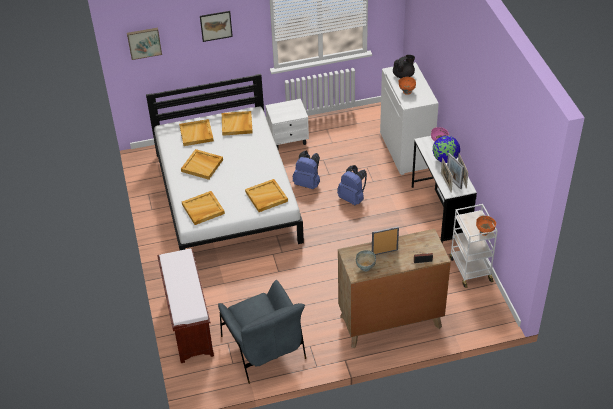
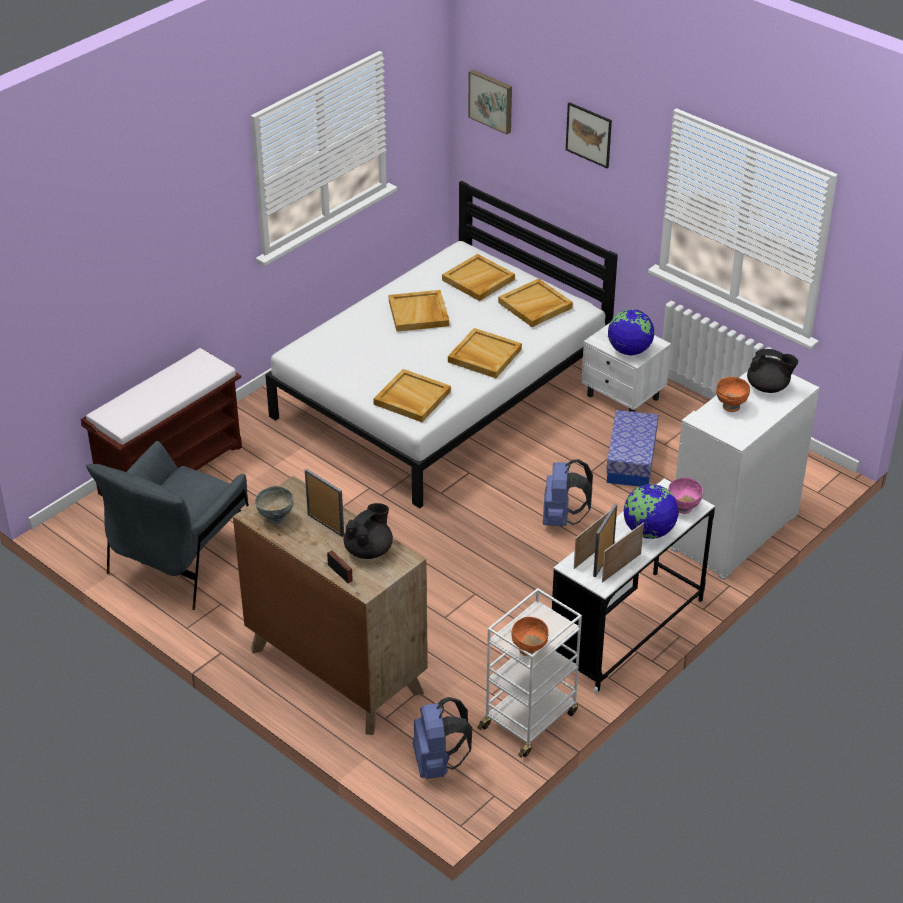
camera: 55 degrees right, 5 degrees down
(203, 209) = (332, 352): beige tray -> beige tray (484, 356)
(293, 113) = (629, 350): none -> globe
(308, 183) = (548, 458): blue backpack -> blue backpack (438, 763)
(333, 158) = (631, 460): none -> storage box
(414, 244) = (369, 550): none -> black teapot

